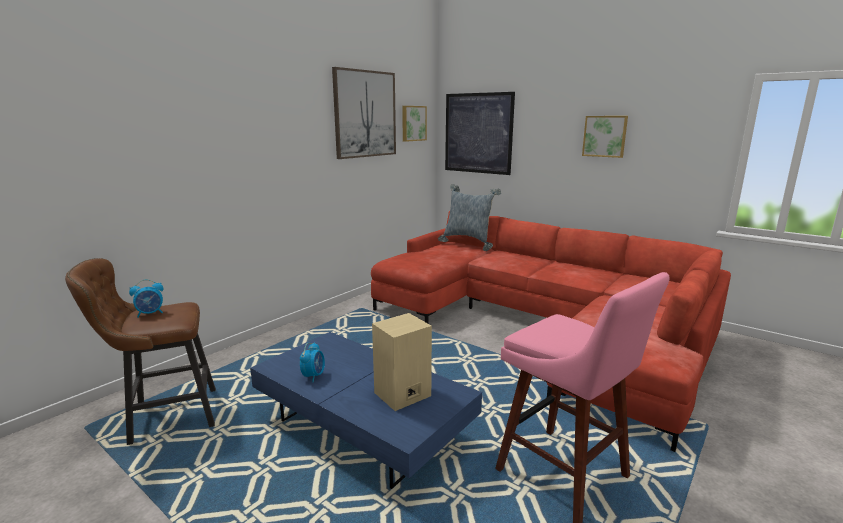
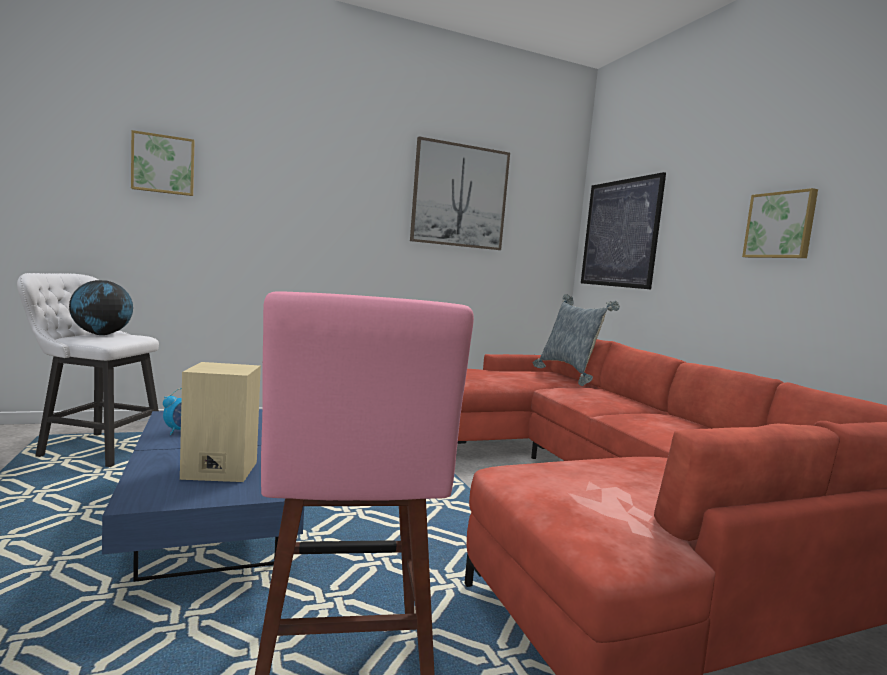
camera: 30 degrees right, 10 degrees down
(150, 314) = (102, 334): alarm clock -> globe
(161, 417) = (91, 448): brown stool -> white stool
(413, 123) = (537, 218): picture -> picture (163, 164)

